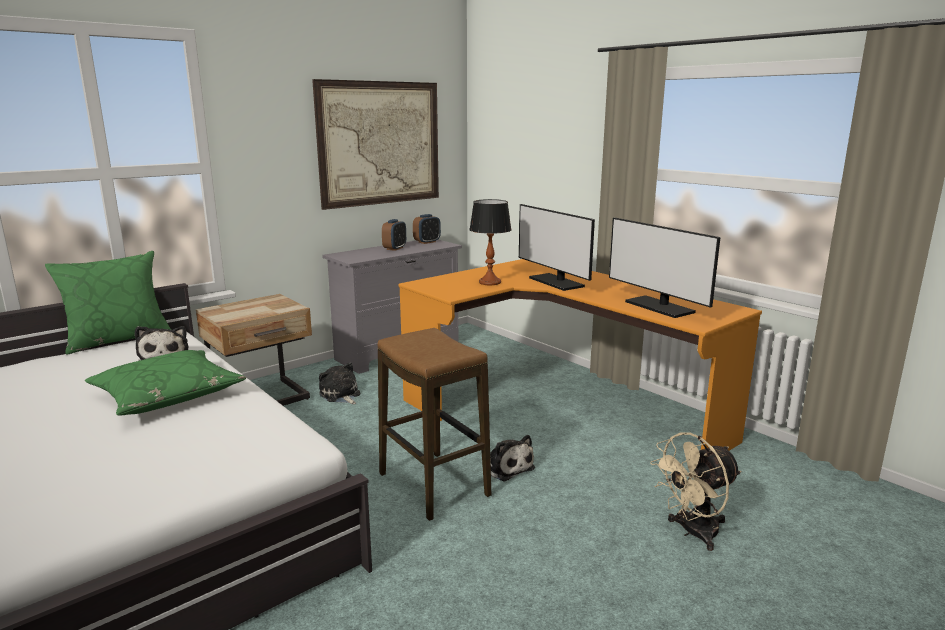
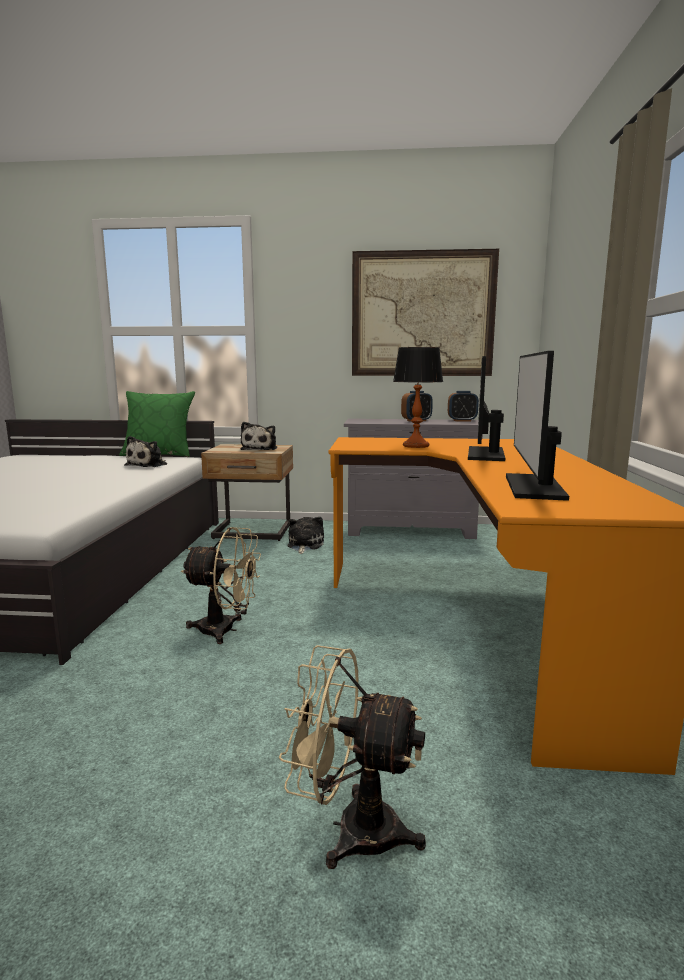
camera: 45 degrees right, 5 degrees down
(168, 395) = (86, 480): green pillow -> none
(433, 485) = (226, 630): stool -> beige fan
(506, 467) = (308, 646): plush toy -> plush toy (260, 449)

